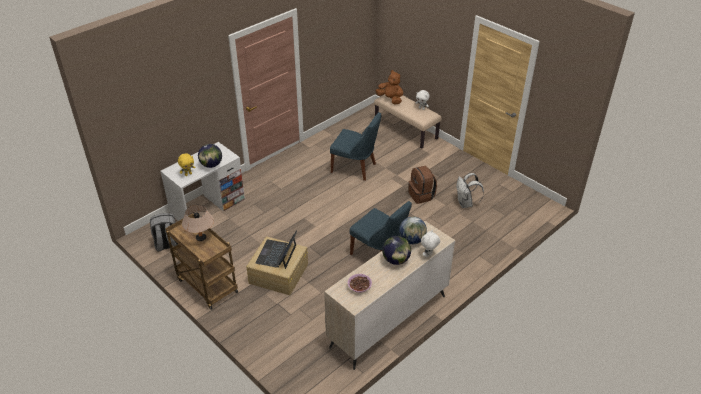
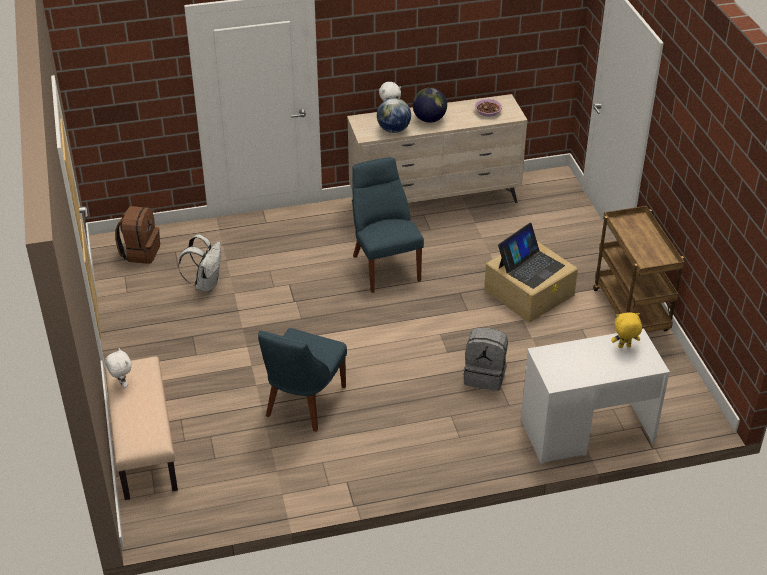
camera: 150 degrees left, 0 degrees up
(167, 244) = (672, 389): grey backpack -> grey backpack (485, 376)
(201, 238) = (638, 243): beige table lamp -> none
(211, 165) = (580, 350): globe -> none
(355, 168) = (303, 403): blue chair -> blue chair turned 120 degrees counterclockwise
(390, 99) = (150, 429): brown plush toy -> none
(421, 195) = (251, 319): brown backpack -> brown backpack (140, 252)

